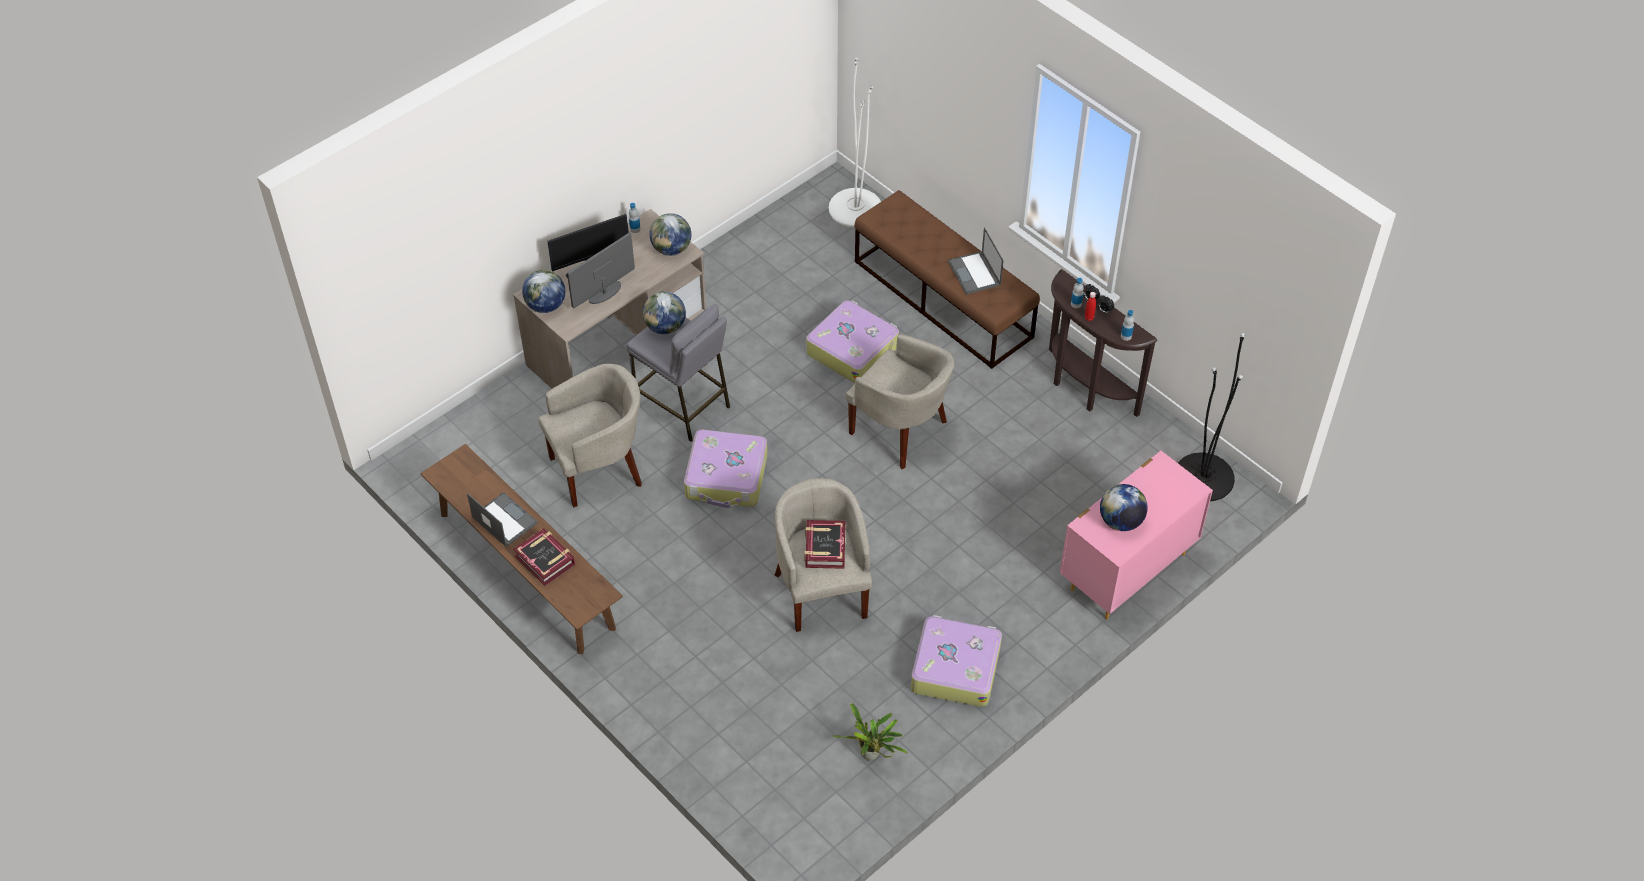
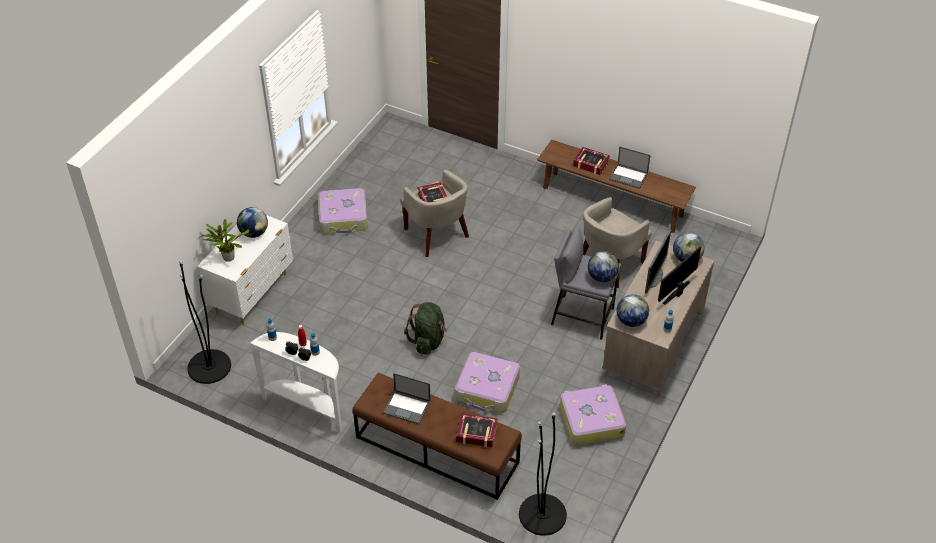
camera: 160 degrees right, 5 degrees down
(727, 477) = (527, 281): suitcase -> suitcase (590, 420)
(855, 208) = (542, 514): white floor lamp -> black floor lamp
(871, 756) = (375, 169): potted plant -> potted plant (227, 257)
(900, 431) = (428, 340): beige armchair -> green backpack
(906, 226) = (476, 433): none -> book
(975, 273) = (407, 407): laptop -> laptop turned 150 degrees clockwise
(1084, 389) = (307, 407): brown console table -> white console table
(1126, 571) = (253, 293): pink dresser -> white dresser

